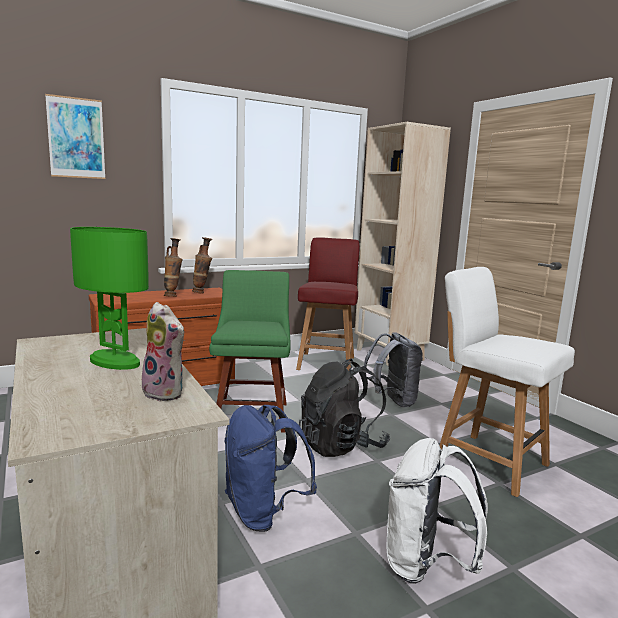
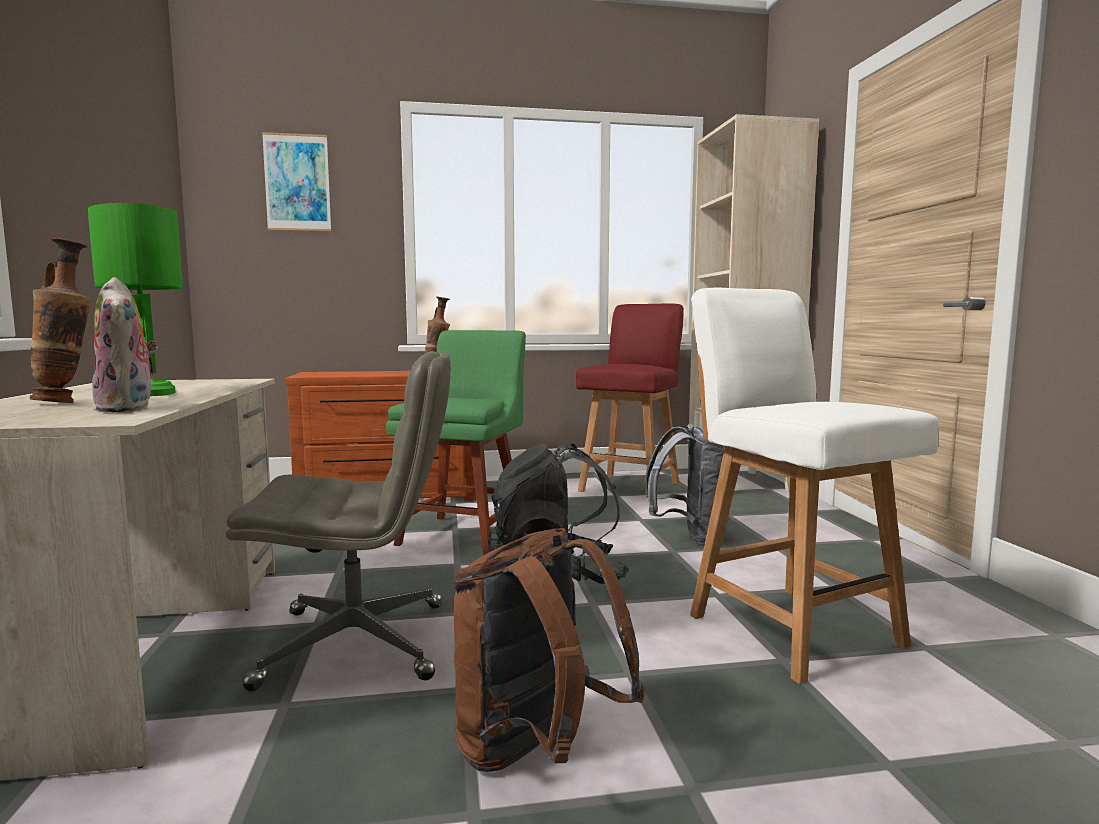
camera: 20 degrees right, 5 degrees down
(173, 296) = (394, 373): vase -> vase (67, 403)
(263, 513) = (359, 643): blue backpack -> grey office chair
(426, 565) = (535, 752): white backpack -> brown backpack

